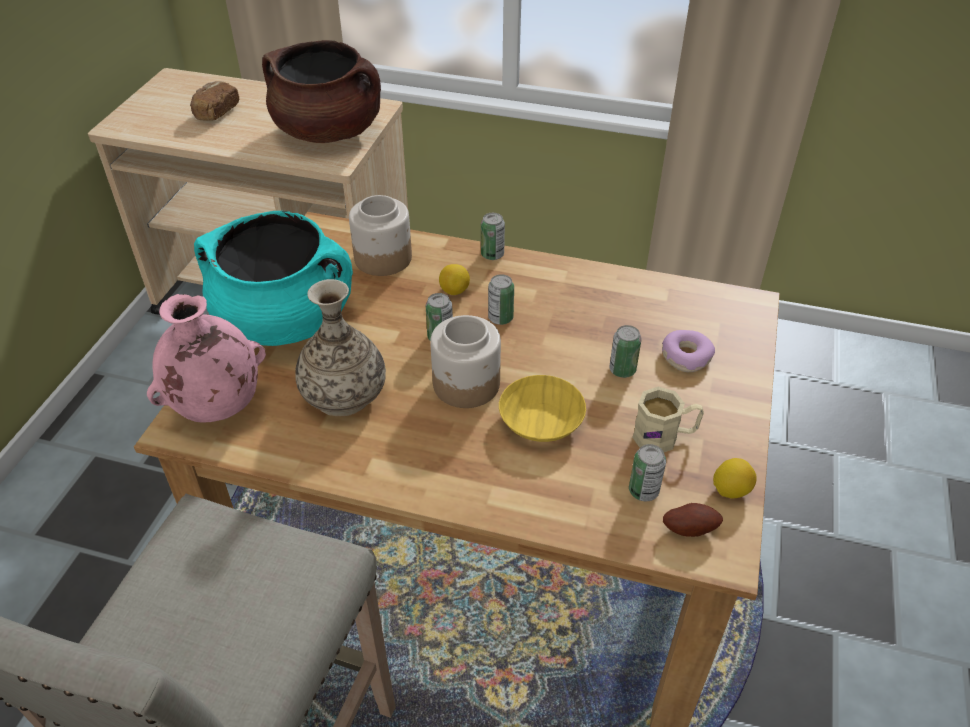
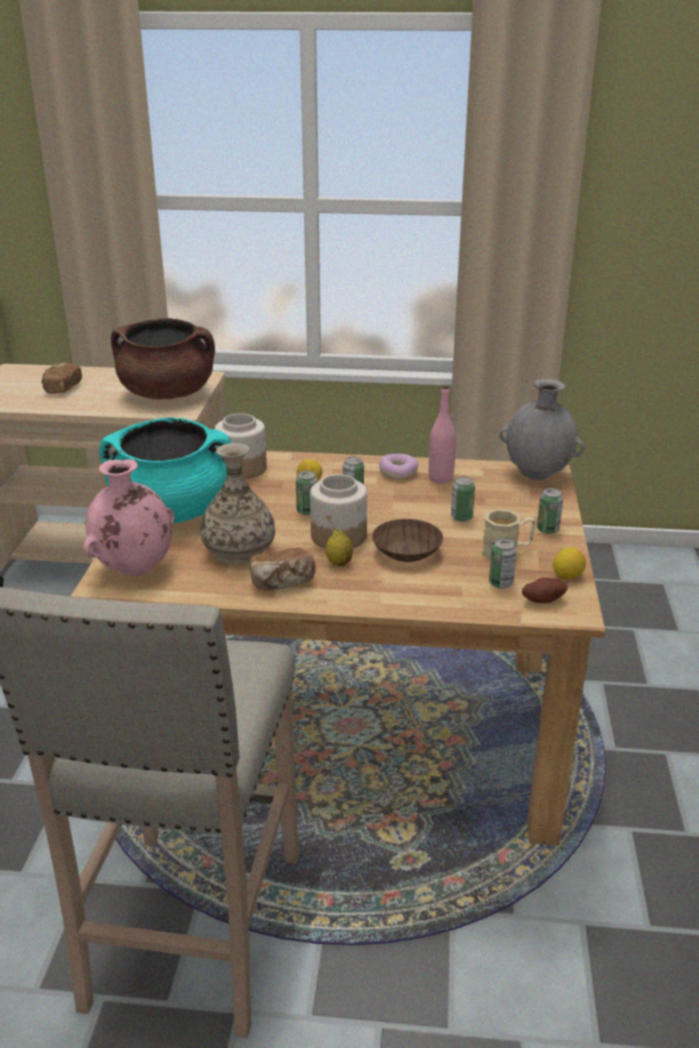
camera: 10 degrees left, 15 degrees down
(381, 454) = (283, 583): none -> bread
(455, 429) = (339, 563): none -> lemon
(492, 254) = (333, 459): can -> can (547, 529)
(541, 419) = (406, 551): yellow bowl -> brown bowl
(613, 300) = (440, 478): none -> pink bottle
(685, 356) = (508, 505): donut -> donut (398, 472)
(734, 308) = (537, 475): none -> grey vase

